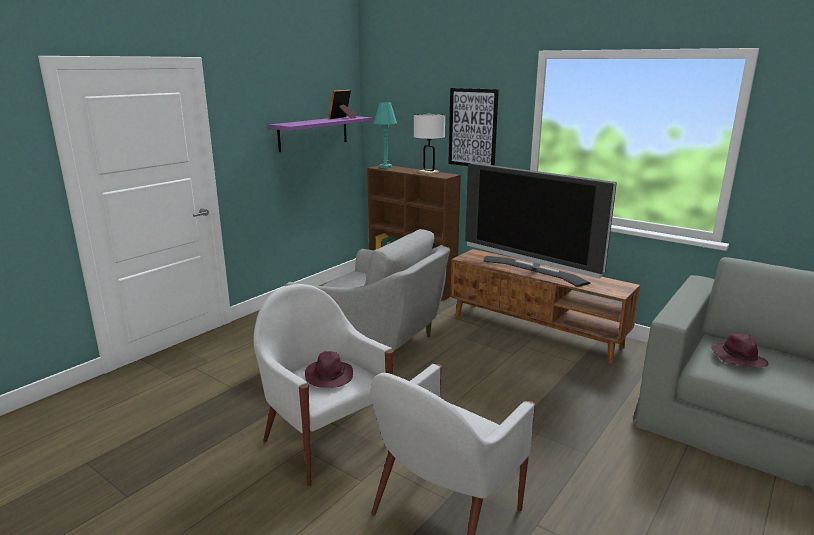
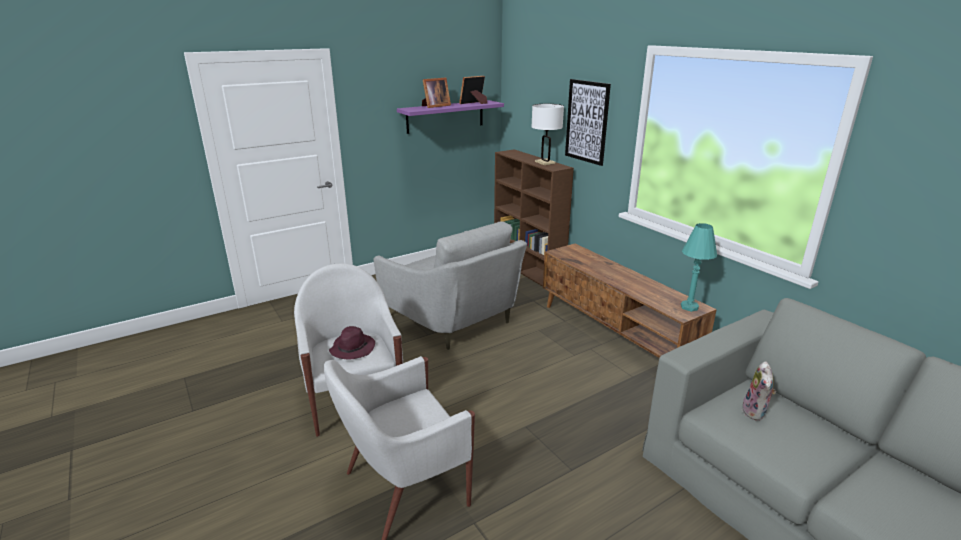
camera: 20 degrees right, 5 degrees up
(307, 121) = (435, 106): none -> picture frame
(385, 167) = (512, 153): turquoise table lamp -> turquoise table lamp (689, 307)
(533, 270) = (614, 275): television -> none
(737, 358) = (756, 413): purple hat -> plush toy

